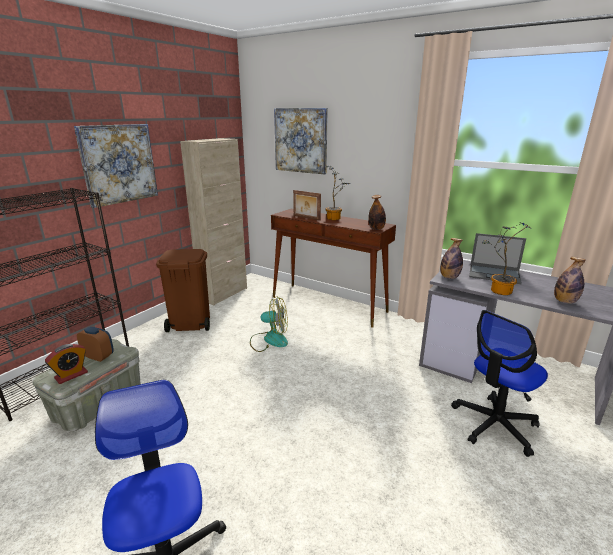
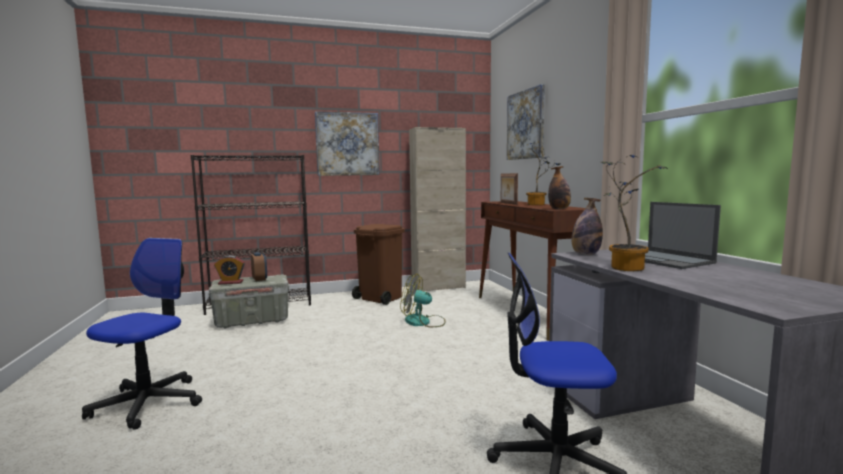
camera: 40 degrees right, 15 degrees down
(269, 340) = (423, 322): fan -> fan turned 150 degrees clockwise
(565, 301) = (711, 286): bottle -> none

